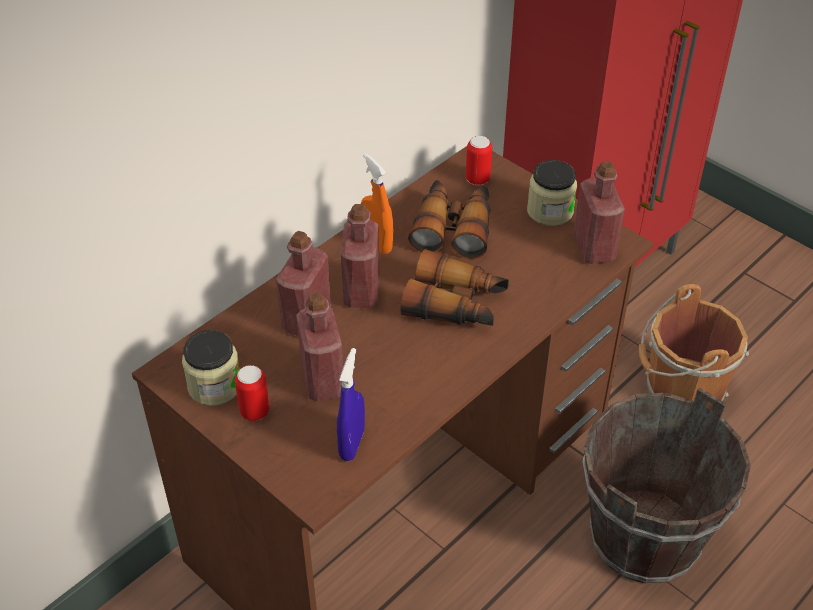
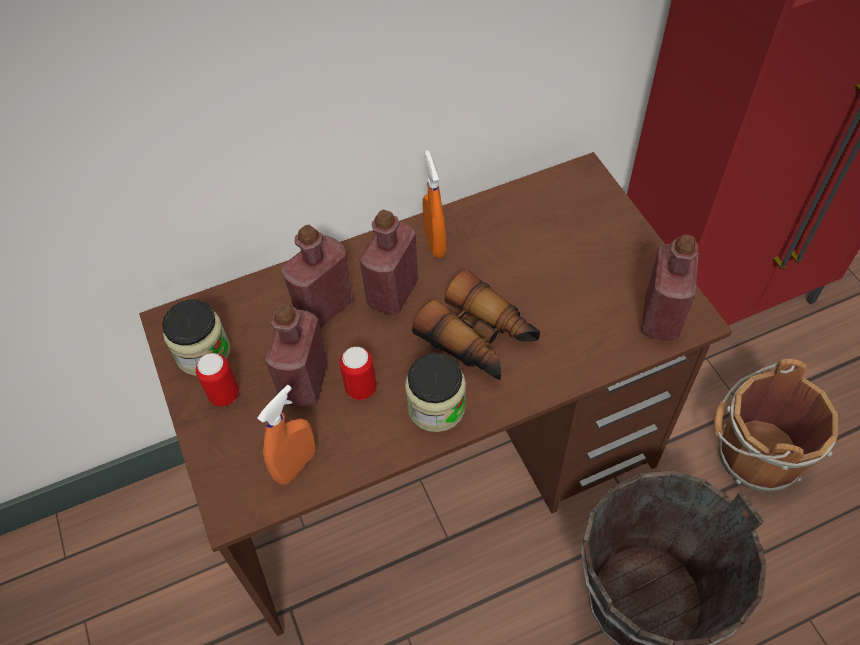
camera: 25 degrees right, 10 degrees up
(352, 444) = (296, 465): blue spray bottle -> orange spray bottle
(453, 227) = (521, 247): binoculars -> none
(477, 179) = (574, 198): can -> can (361, 388)
(550, 211) = (633, 258): jar -> jar (436, 407)

